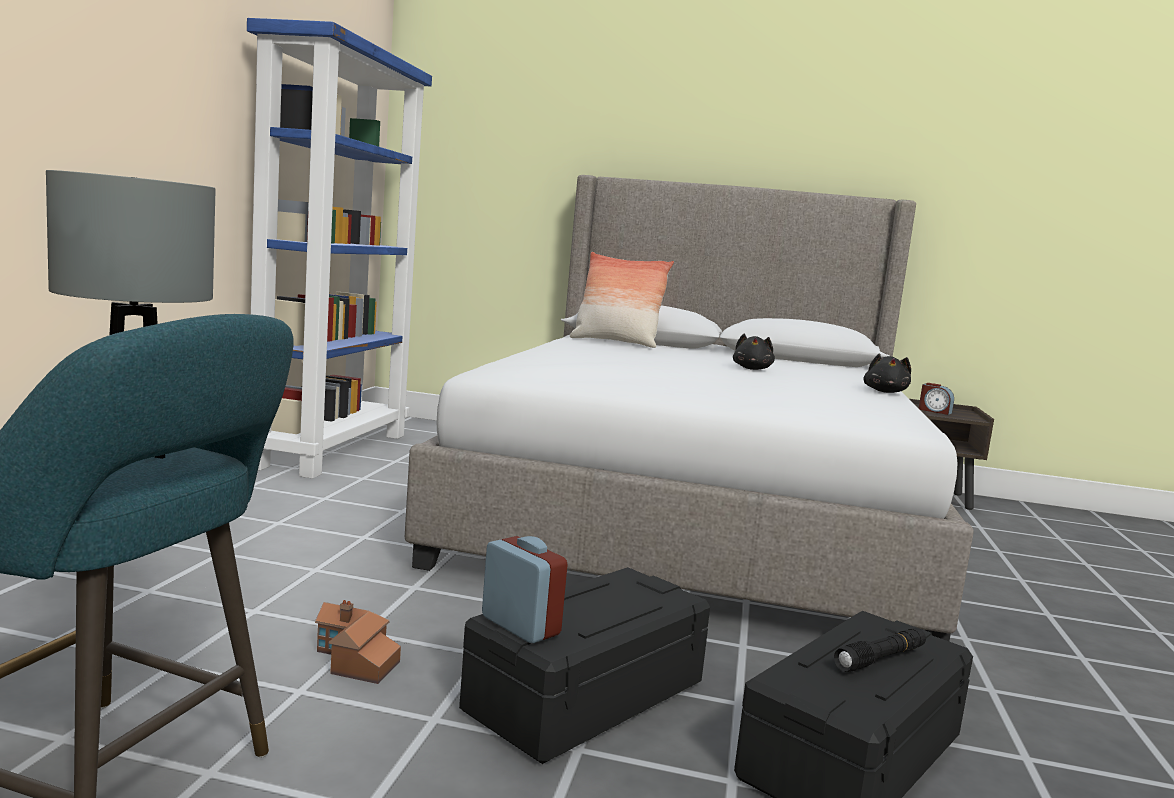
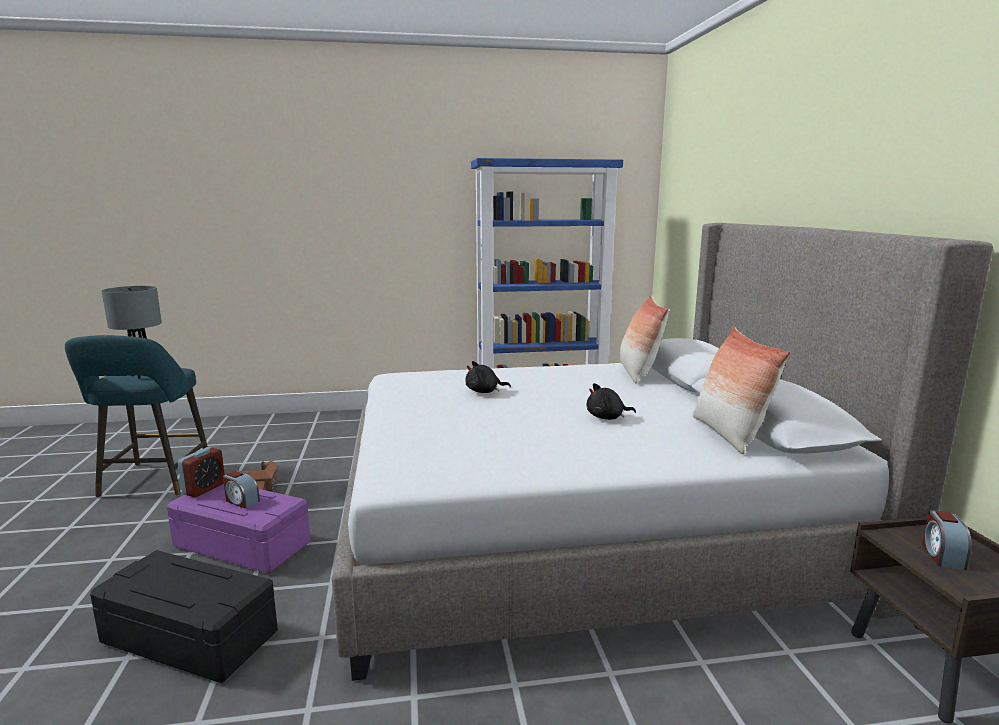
camera: 70 degrees right, 5 degrees up
(585, 695) = (244, 544): black storage box -> purple storage box
(606, 602) = (241, 501): none -> alarm clock
(814, 365) = (728, 434): none -> pillow
(880, 659) = (182, 586): black flashlight -> none
(885, 392) = (594, 469): black plush toy -> black plush toy (484, 391)

